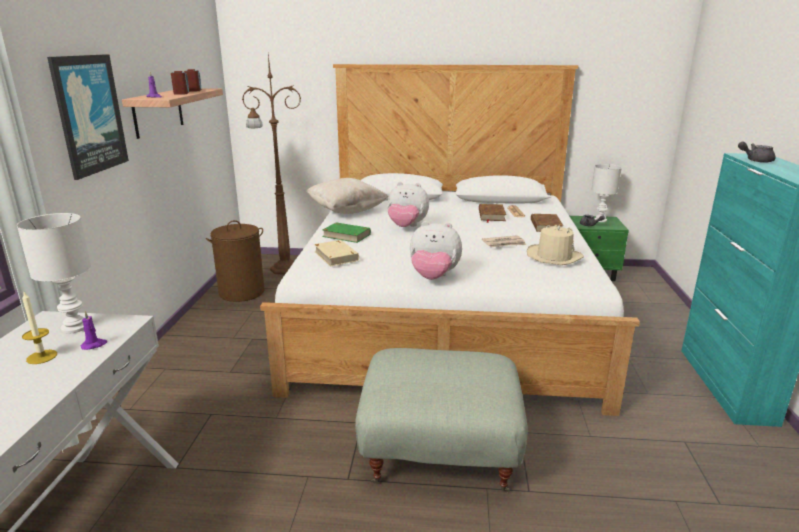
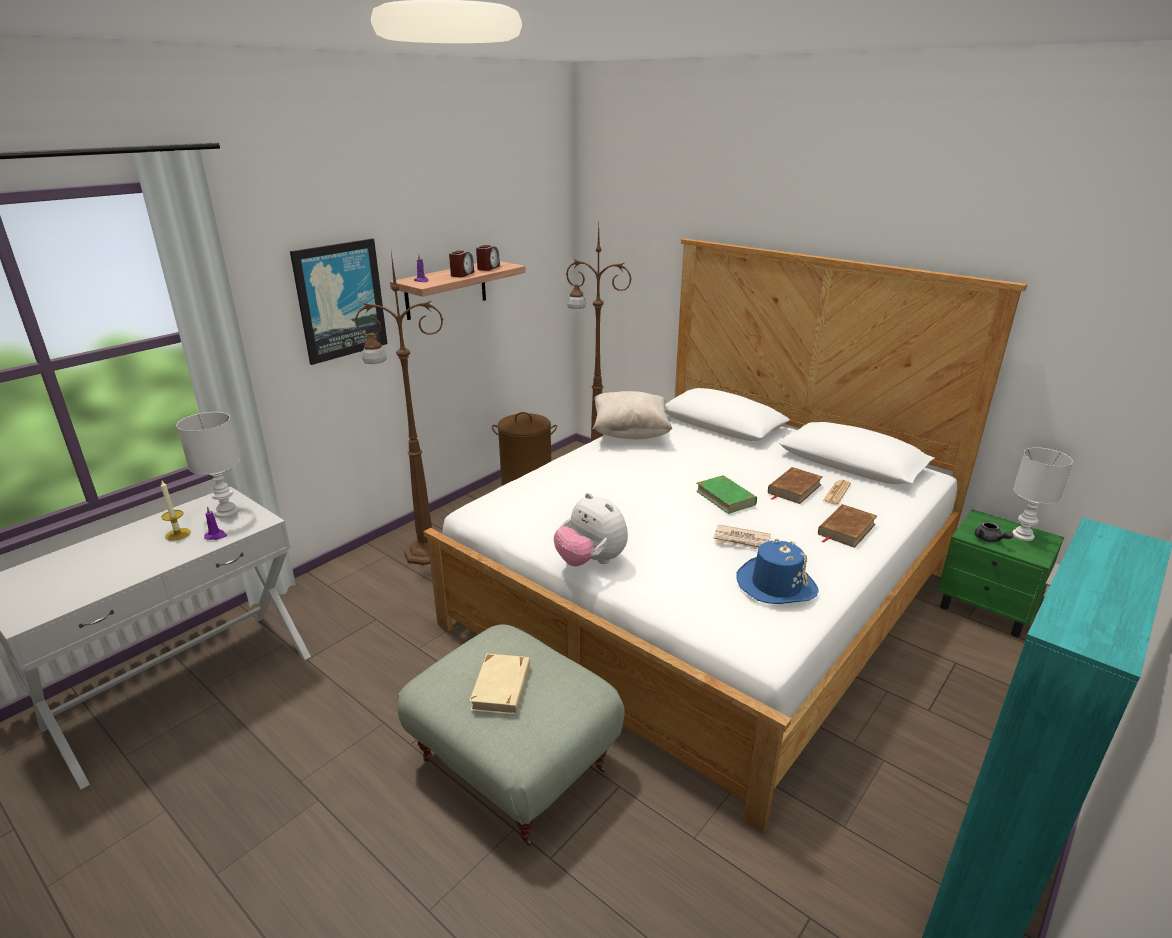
camera: 35 degrees right, 5 degrees up
(199, 356) = (424, 552): none -> brown floor lamp
(336, 256) = (530, 497): beige book -> beige book (502, 687)
(346, 235) = (582, 470): green book -> green book (725, 497)
(406, 227) = (661, 477): plush toy -> none
(554, 257) = (775, 584): beige hat -> blue hat
(755, 160) = (1093, 553): grey teapot -> none

